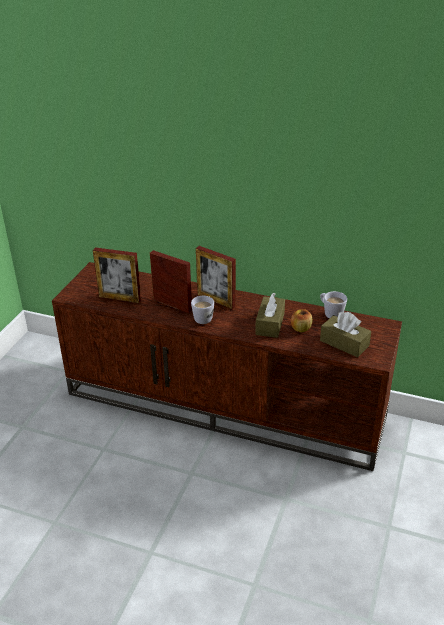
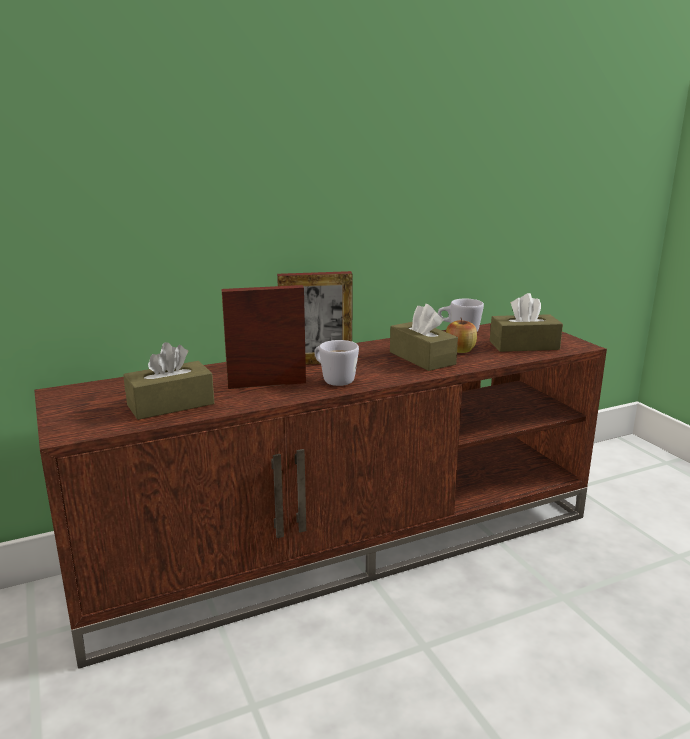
camera: 45 degrees left, 15 degrees down
(120, 298) = (170, 404): picture frame -> brown tissue box

